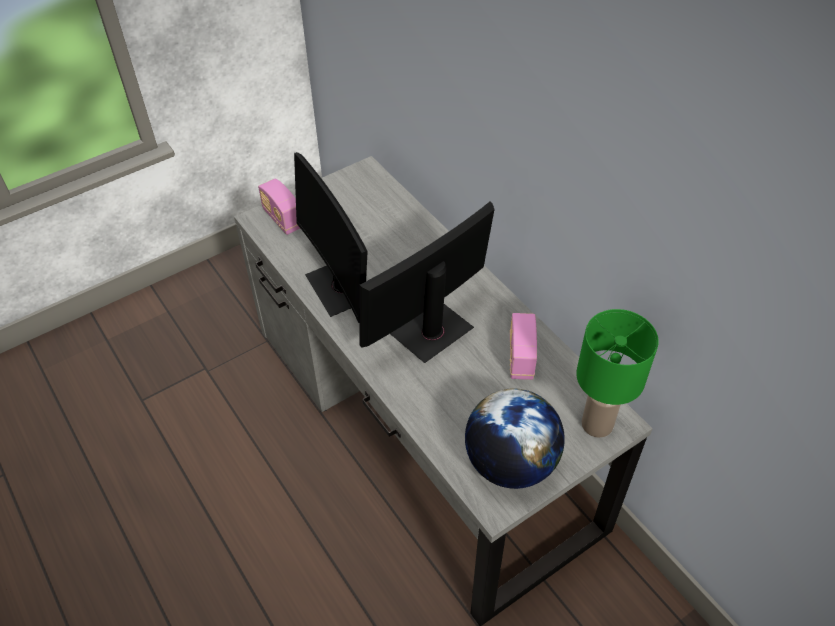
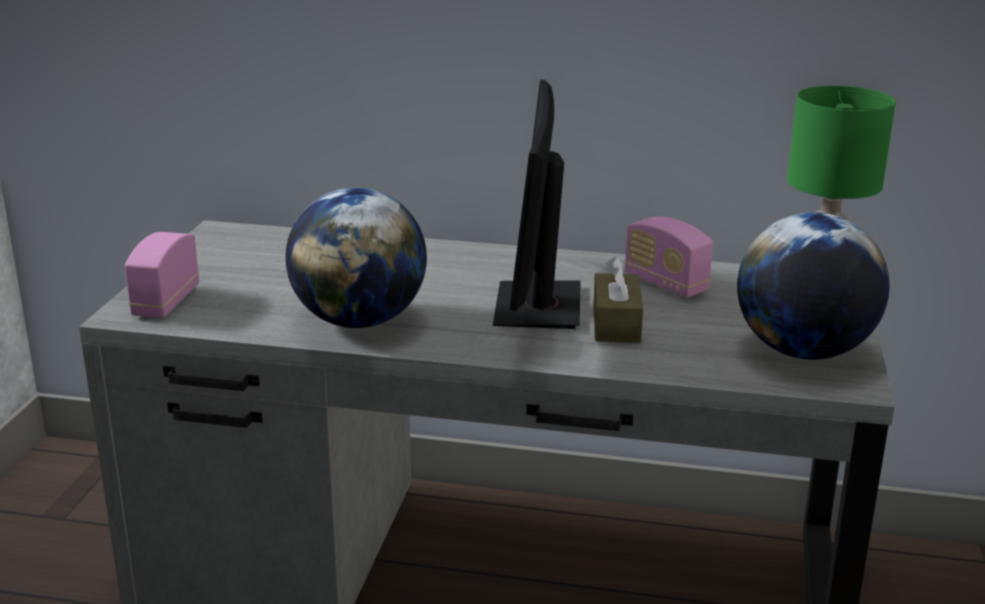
camera: 45 degrees left, 25 degrees down
(282, 219) = (166, 302): radio -> radio turned 90 degrees clockwise
(340, 287) = (359, 320): monitor -> globe
(450, 372) = (616, 323): none -> brown tissue box

